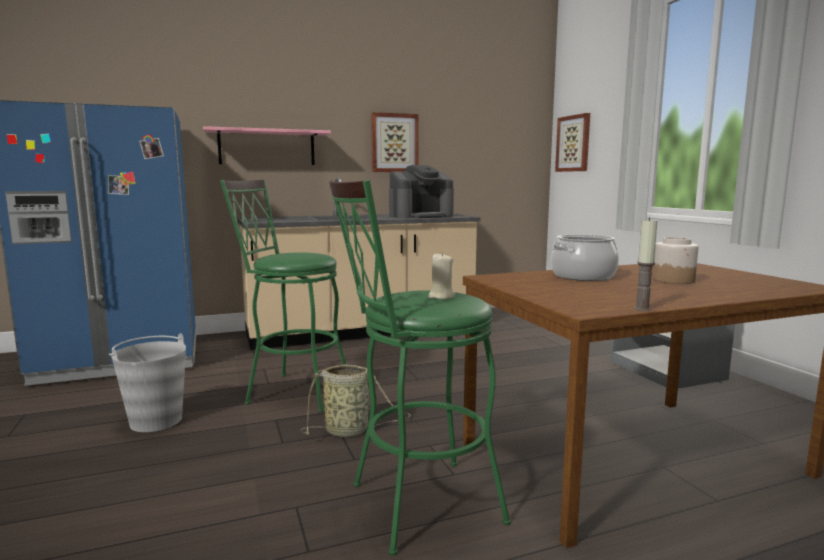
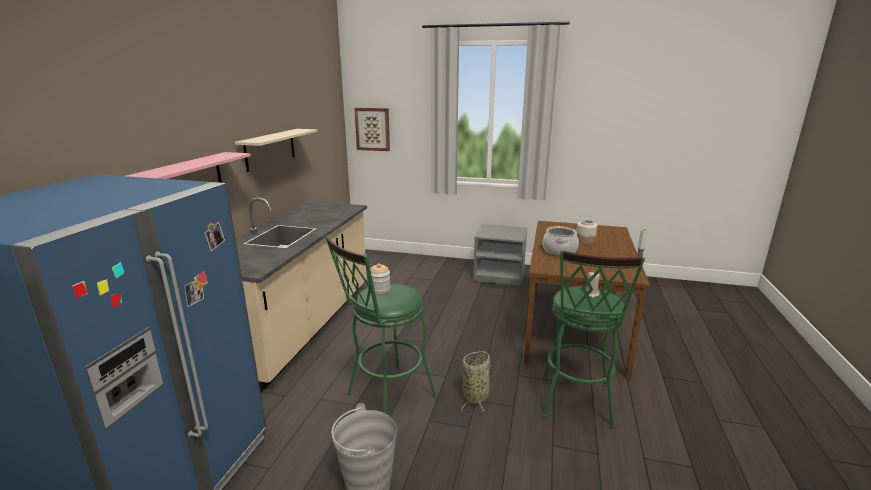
camera: 55 degrees left, 10 degrees up
(300, 252) = (380, 289): none -> jar
(394, 143) = (270, 149): picture -> beige shelf
(421, 216) = (325, 214): coffee machine -> none

